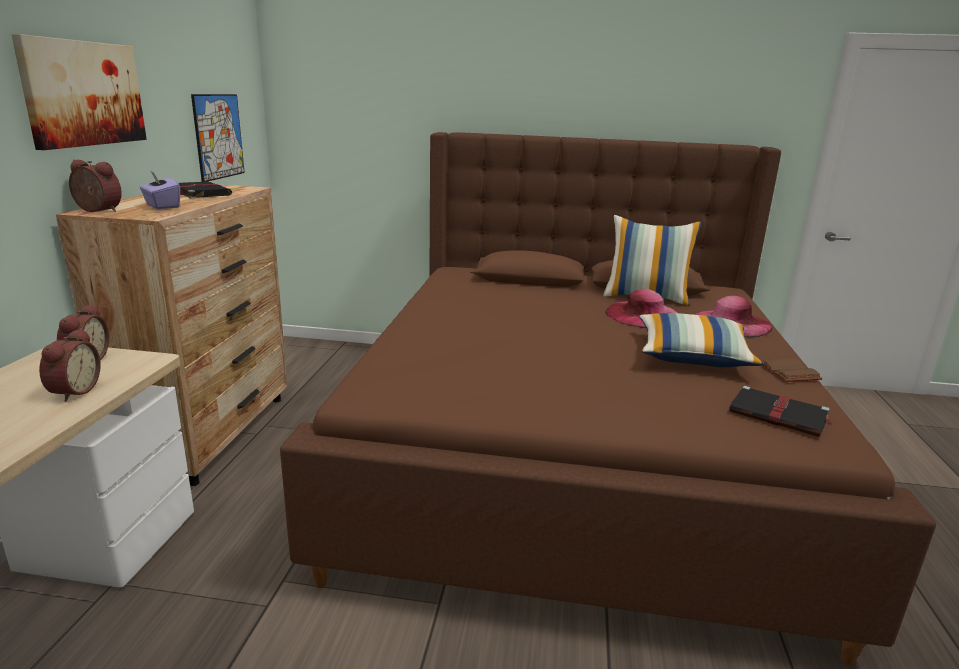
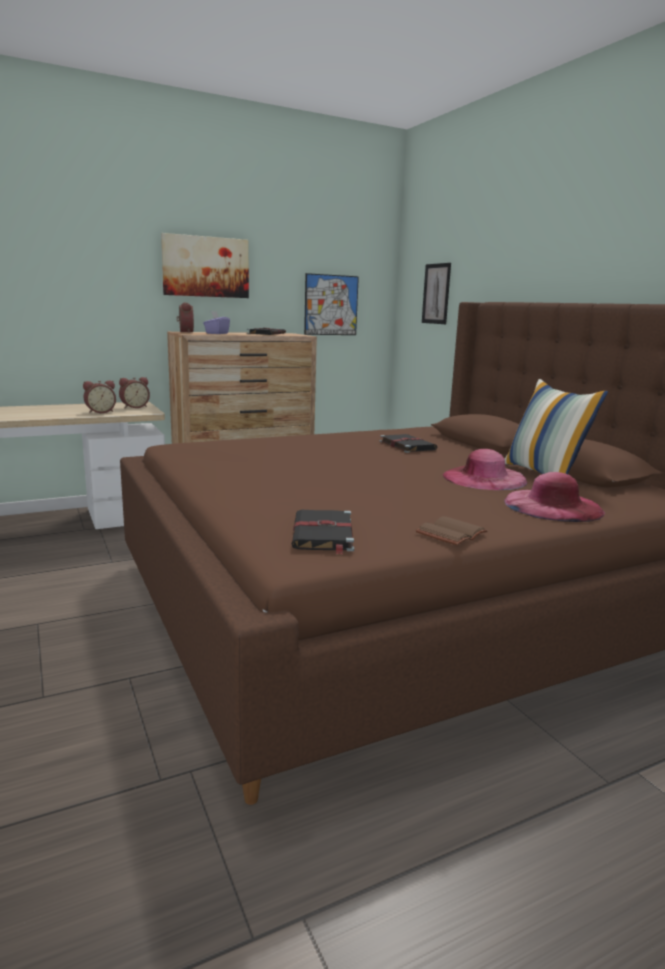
camera: 55 degrees right, 5 degrees down
(348, 117) = (436, 294): none -> picture
(507, 302) = (406, 445): none -> black book
(693, 356) = (411, 500): pillow -> none

